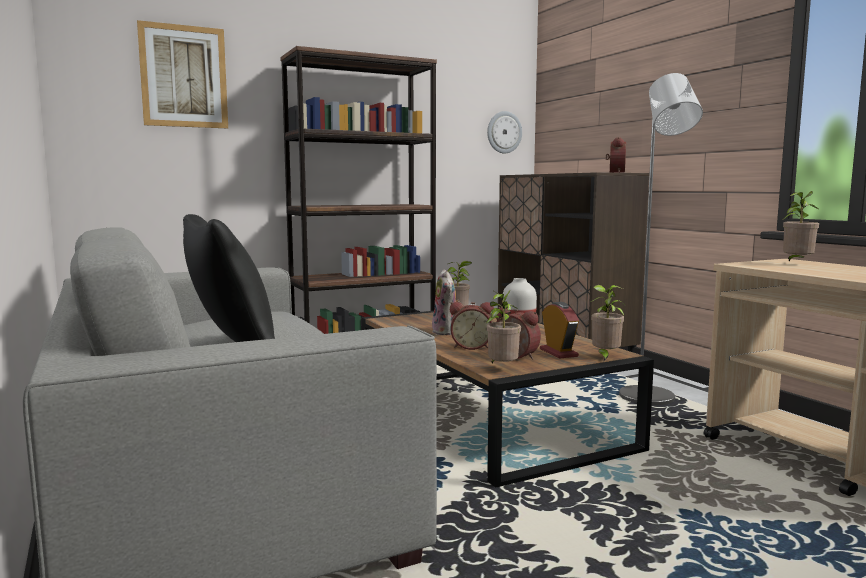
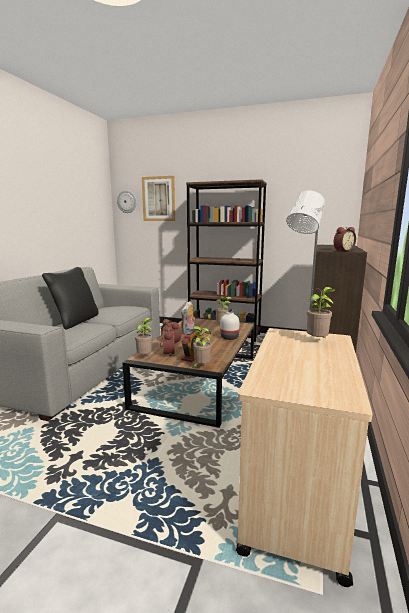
camera: 45 degrees right, 5 degrees up
(504, 132) = (332, 216): wall clock -> wall clock (127, 201)

